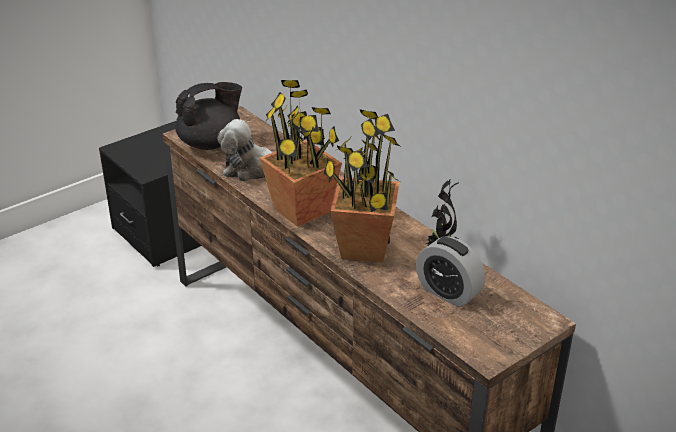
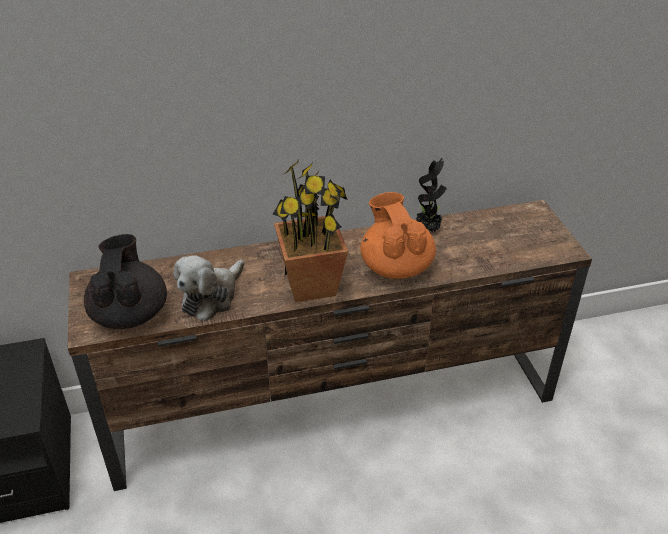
camera: 65 degrees left, 5 degrees up
(364, 248) = (396, 266): potted plant -> orange teapot
(448, 292) = (481, 242): alarm clock -> none

